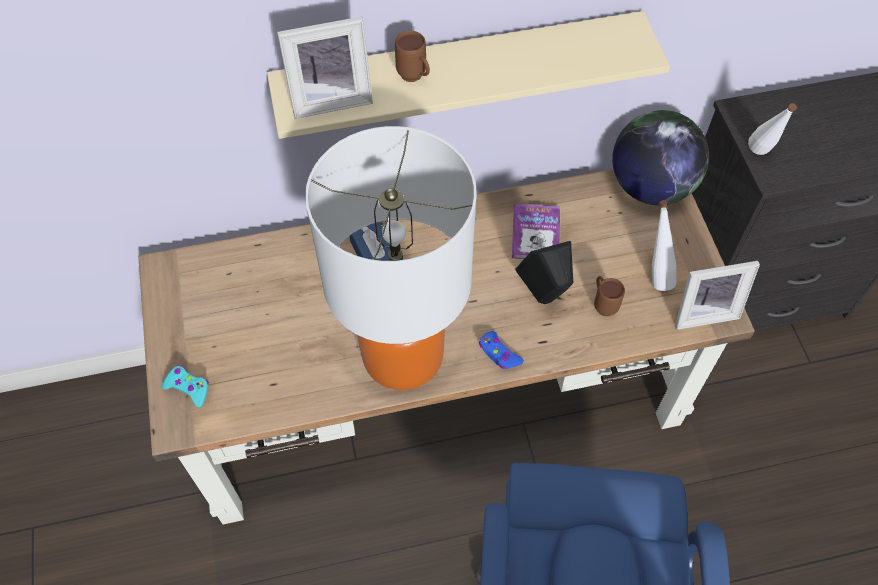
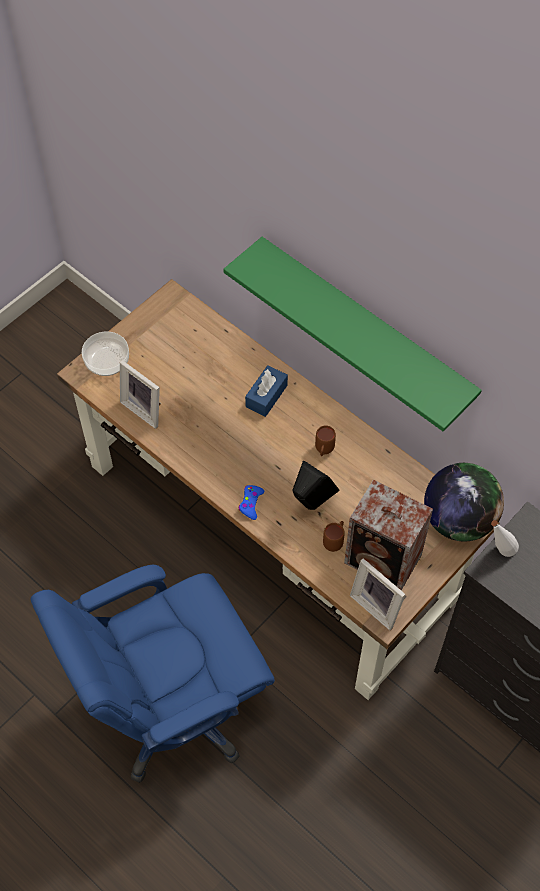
camera: 55 degrees right, 0 degrees up
(188, 388) = (107, 362): turquoise game controller -> bowl
(330, 99) = (267, 276): picture frame -> picture frame (145, 408)
(402, 355) = (209, 453): table lamp -> none
(415, 78) = (317, 306): brown mug -> brown mug (323, 452)
(458, 72) = (365, 329): beige shelf -> green shelf
(535, 233) = (359, 472): book -> none
(655, 274) = (384, 561): white bottle -> speaker

